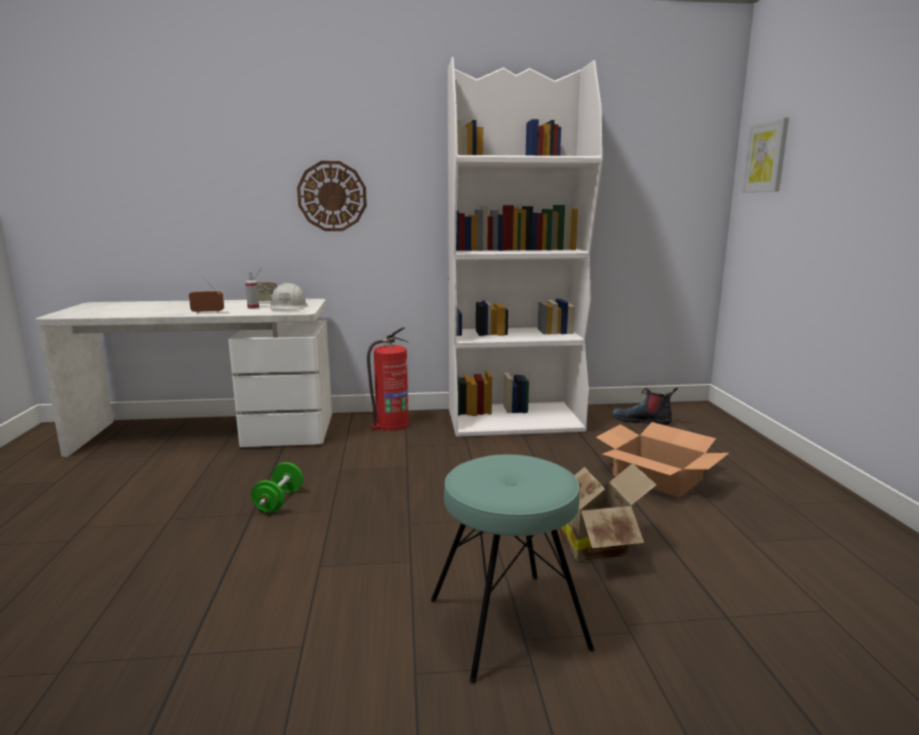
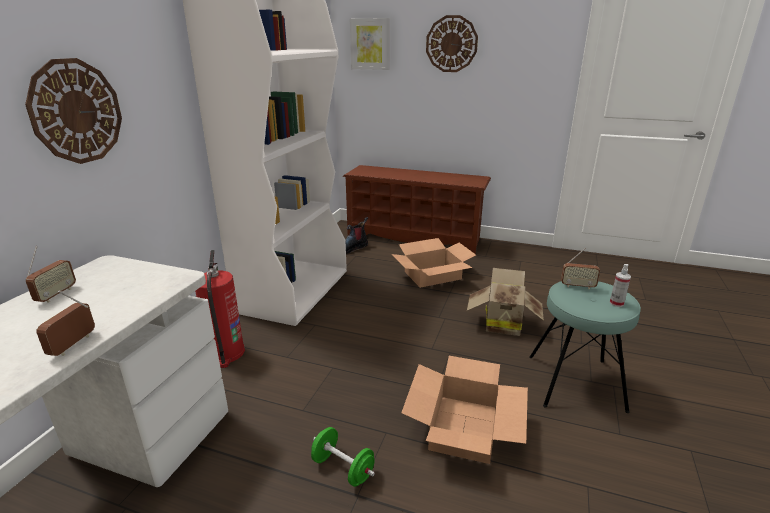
camera: 65 degrees left, 10 degrees up
(253, 308) = (94, 305): spray bottle -> spray bottle (616, 303)
(288, 307) = (134, 281): white hard hat -> none
(359, 549) = (464, 428): none -> cardboard box
(530, 465) = (577, 286): none -> radio
(747, 446) = (415, 237): none -> brown shoe rack
(851, 145) = (451, 44): none -> wall clock

